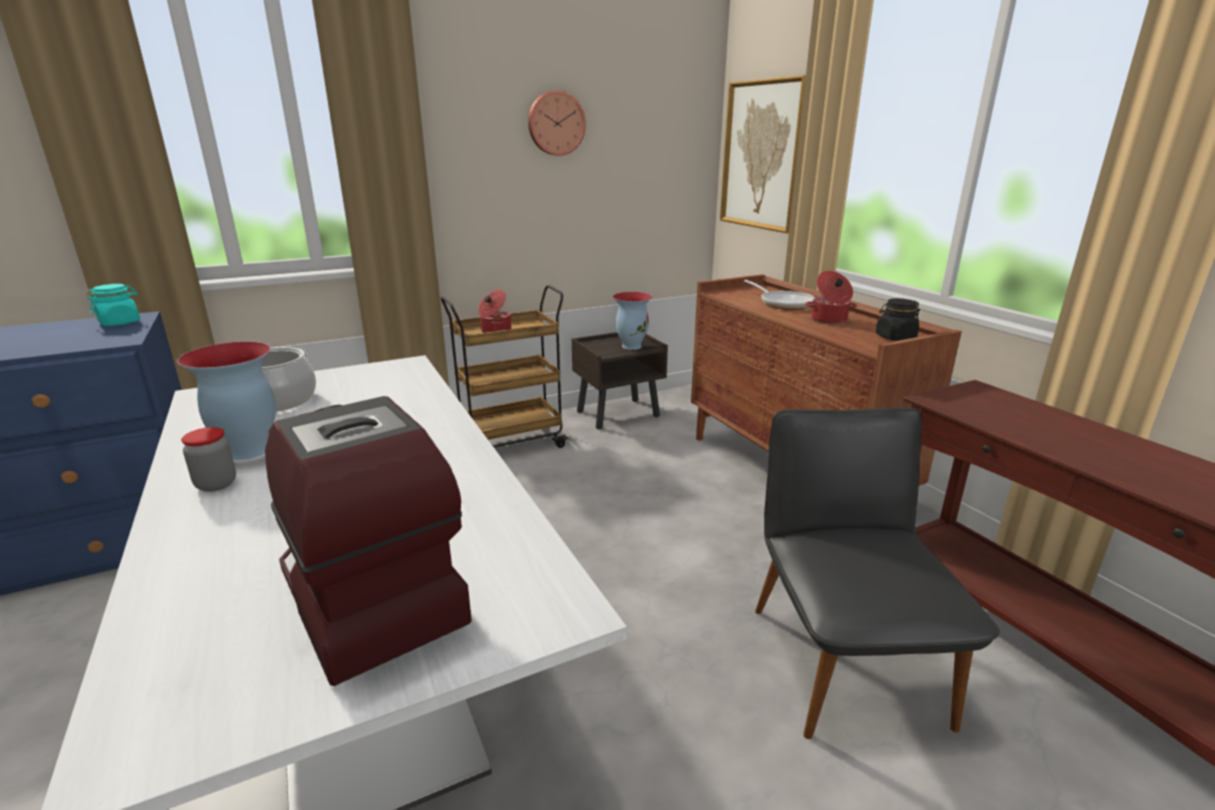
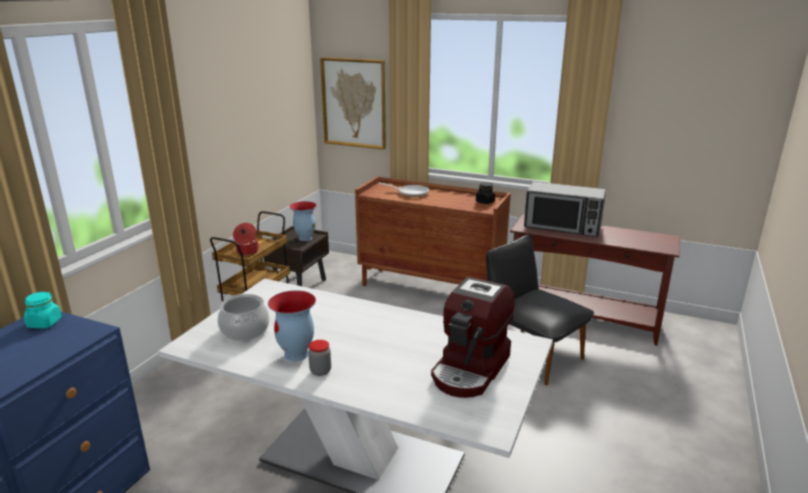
camera: 40 degrees left, 0 degrees up
(368, 597) = (471, 369): coffee machine -> coffee machine turned 75 degrees counterclockwise
(555, 123) = (239, 100): wall clock -> none
(829, 320) = (446, 199): cooking pot -> none
(1040, 422) = (562, 227): none -> microwave

